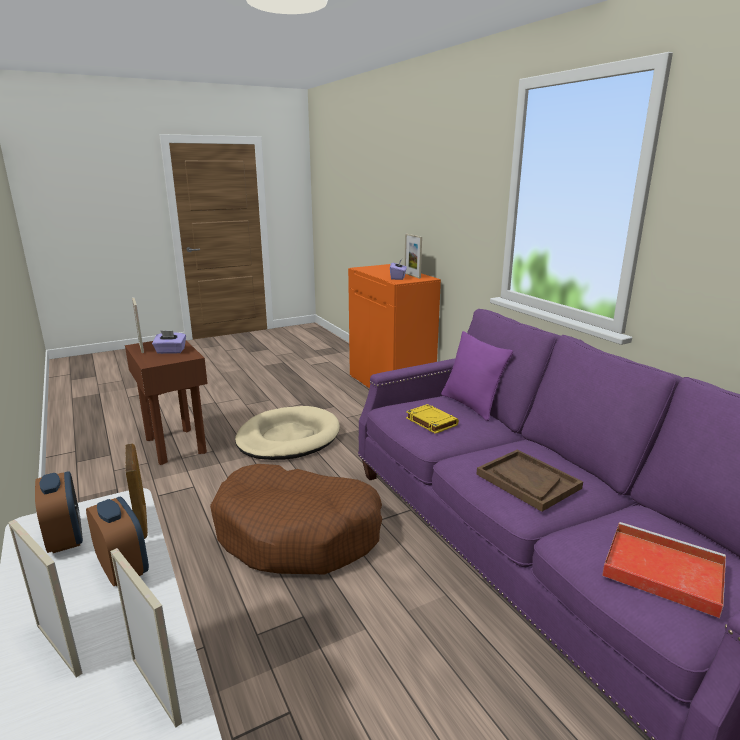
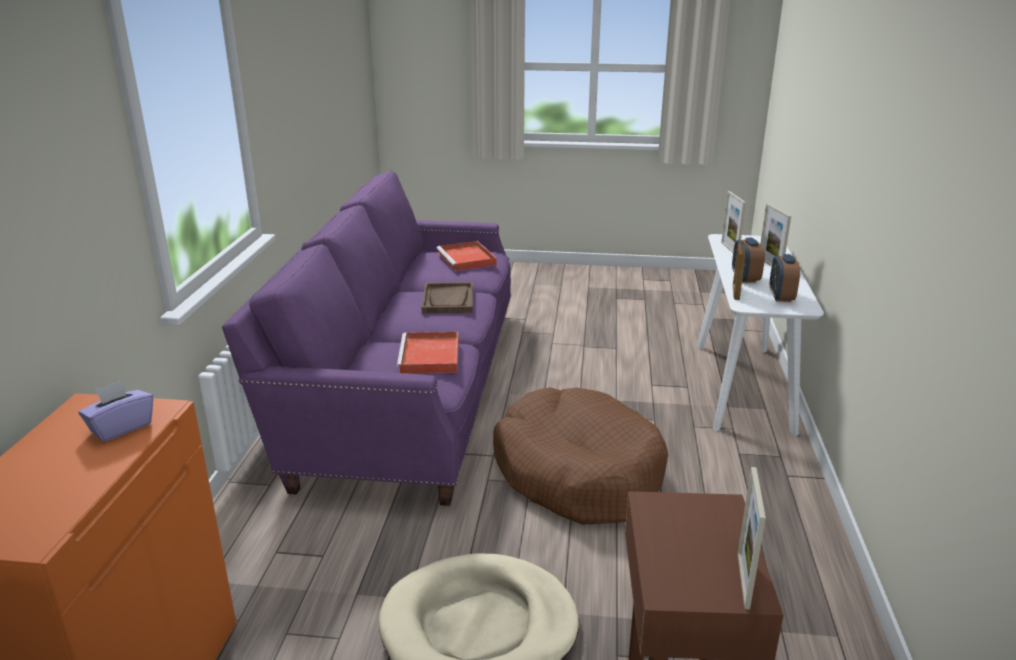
camera: 145 degrees left, 5 degrees up
(170, 351) = (683, 537): purple tissue box -> none
(412, 275) = (73, 429): picture frame -> none
(431, 421) = (430, 357): yellow book -> red tray
(471, 405) = (354, 366): purple pillow -> none

